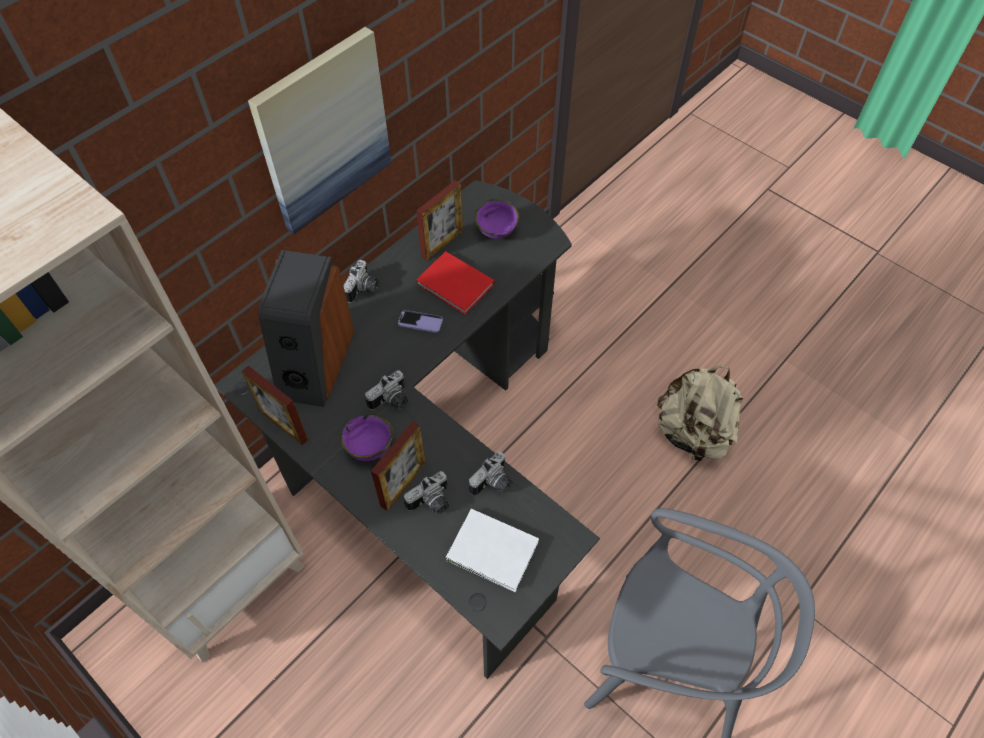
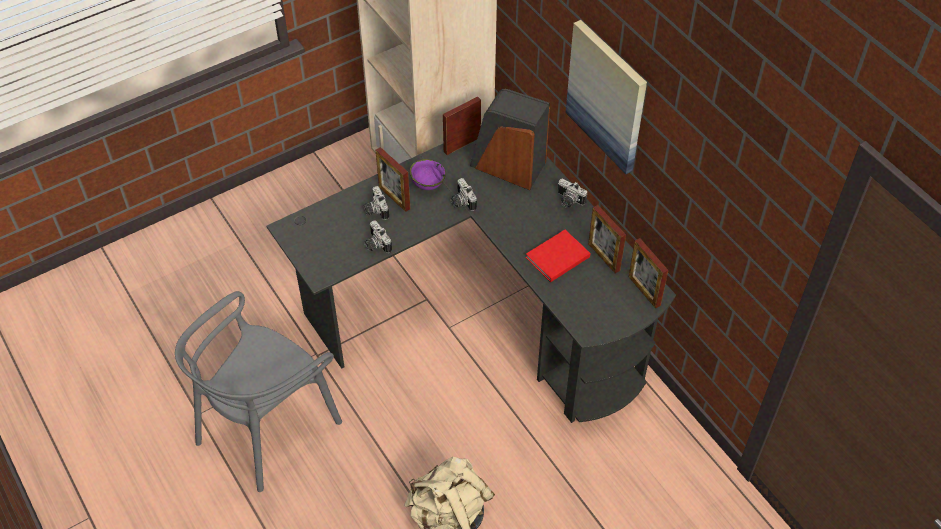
camera: 105 degrees right, 5 degrees down
(420, 322) = (526, 229): phone -> none
(479, 204) = (644, 291): none -> picture frame
(494, 553) = (327, 234): white book -> none
(497, 232) = (608, 297): purple bowl -> none

